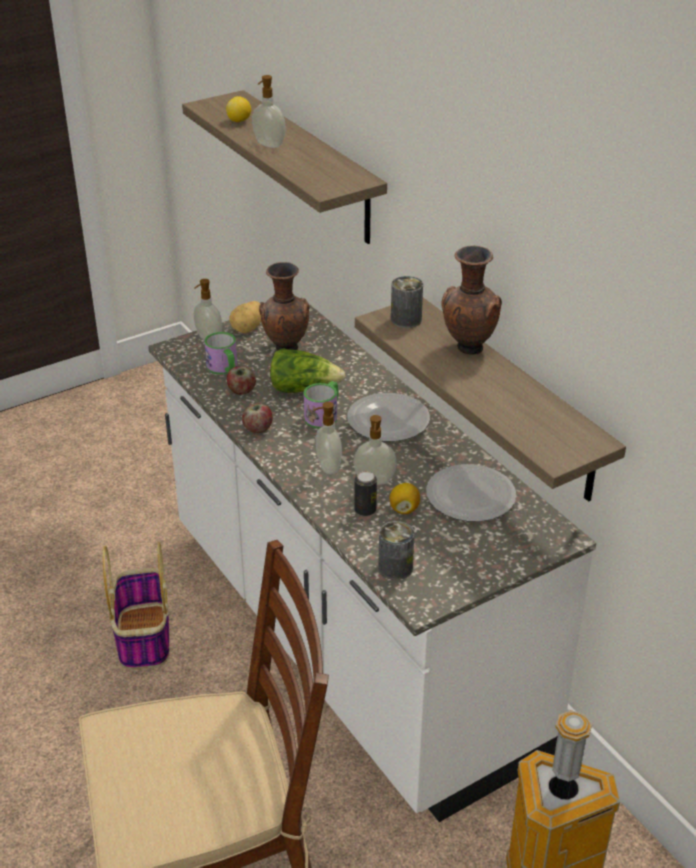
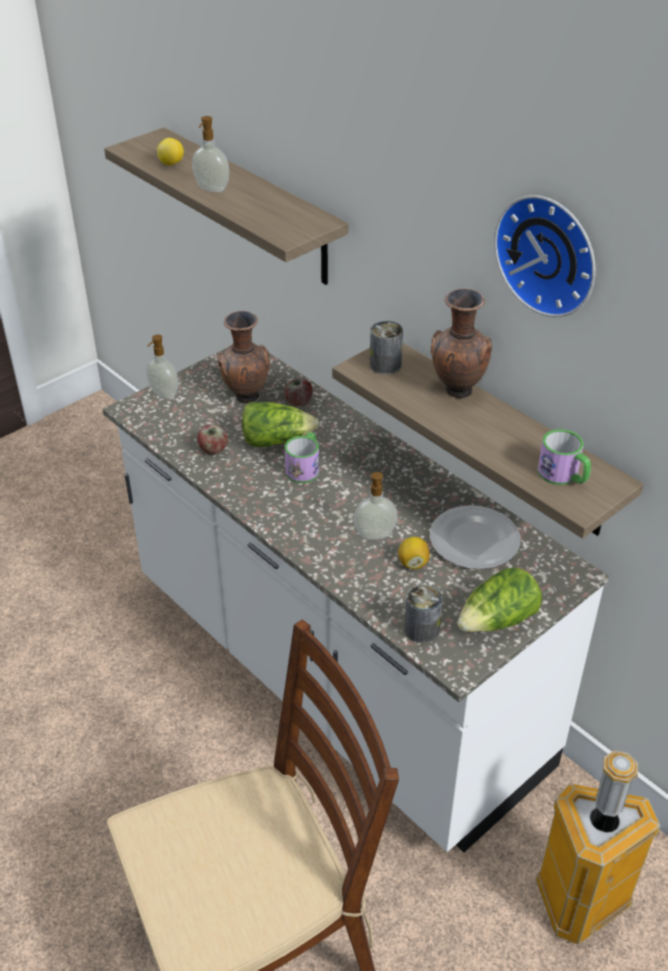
camera: 10 degrees left, 5 degrees up
(143, 636) = (129, 699): basket -> none
(224, 369) = (189, 426): mug -> mug (563, 476)
(248, 328) = (202, 378): potato -> none
(257, 428) = (241, 490): apple -> apple (298, 402)
(327, 467) = (323, 525): soap dispenser -> none
(365, 510) = (374, 569): can -> none
(389, 420) = (371, 466): plate -> none
(472, 569) = (497, 621): none -> lettuce
(547, 212) = (550, 253): none -> wall clock

